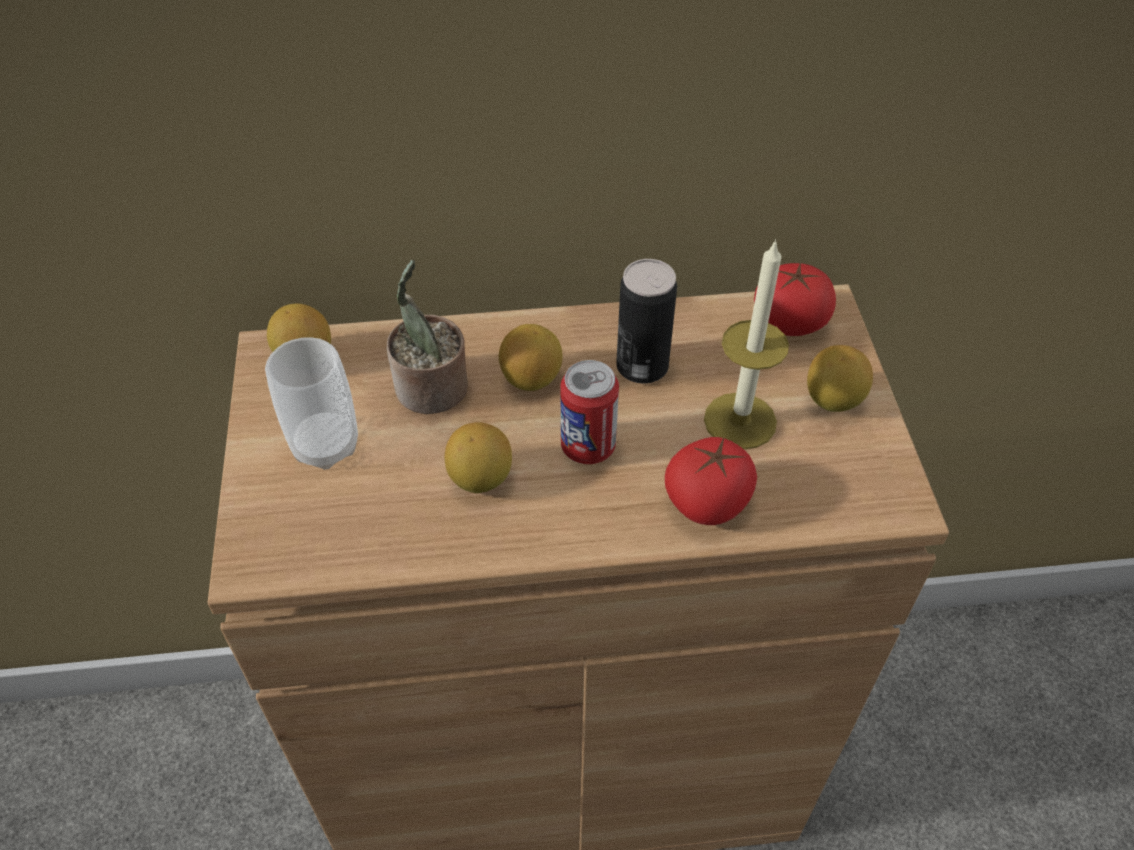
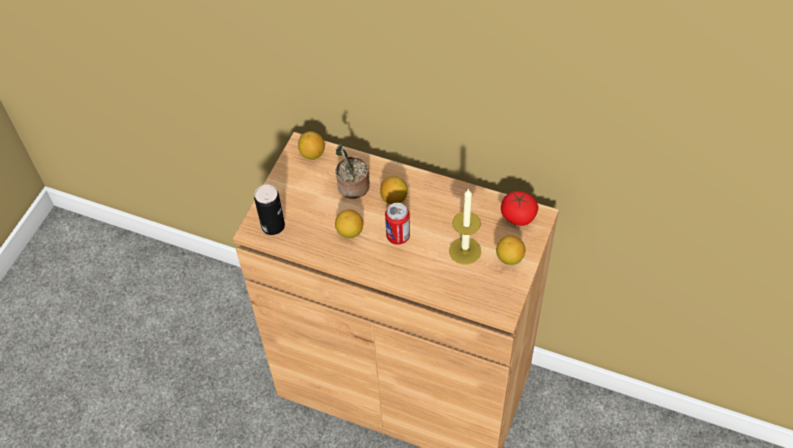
camera: 30 degrees right, 5 degrees up
(325, 445) = (301, 194): cup -> none
(642, 366) = (442, 211): can -> can (273, 226)
(707, 502) = (428, 277): tomato -> none

